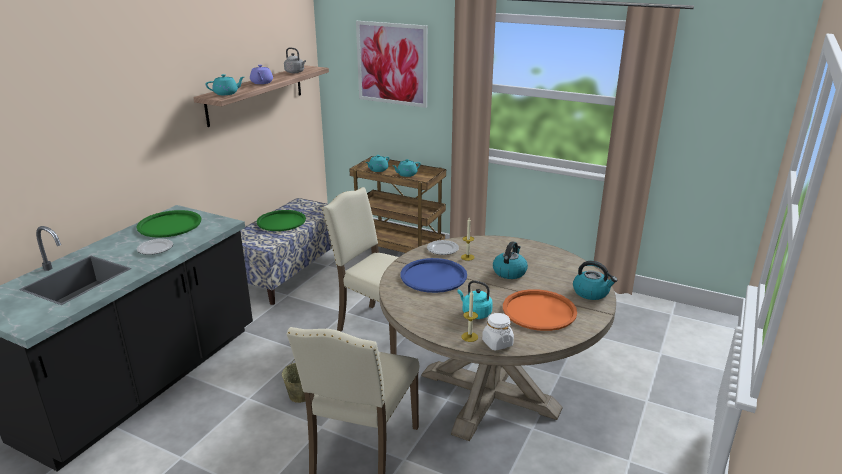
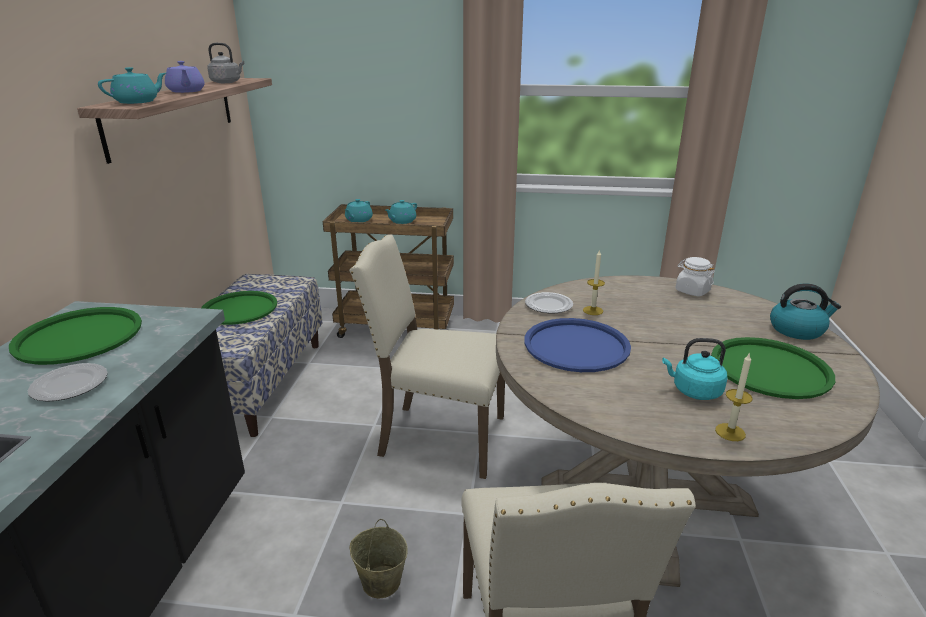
camera: 20 degrees left, 0 degrees up
(392, 64) = (364, 68): picture -> none
(497, 343) = (778, 433): white jar -> white jar (692, 291)
(509, 272) = (668, 321): kettle -> none
(539, 311) = (770, 369): orange tray -> green tray

